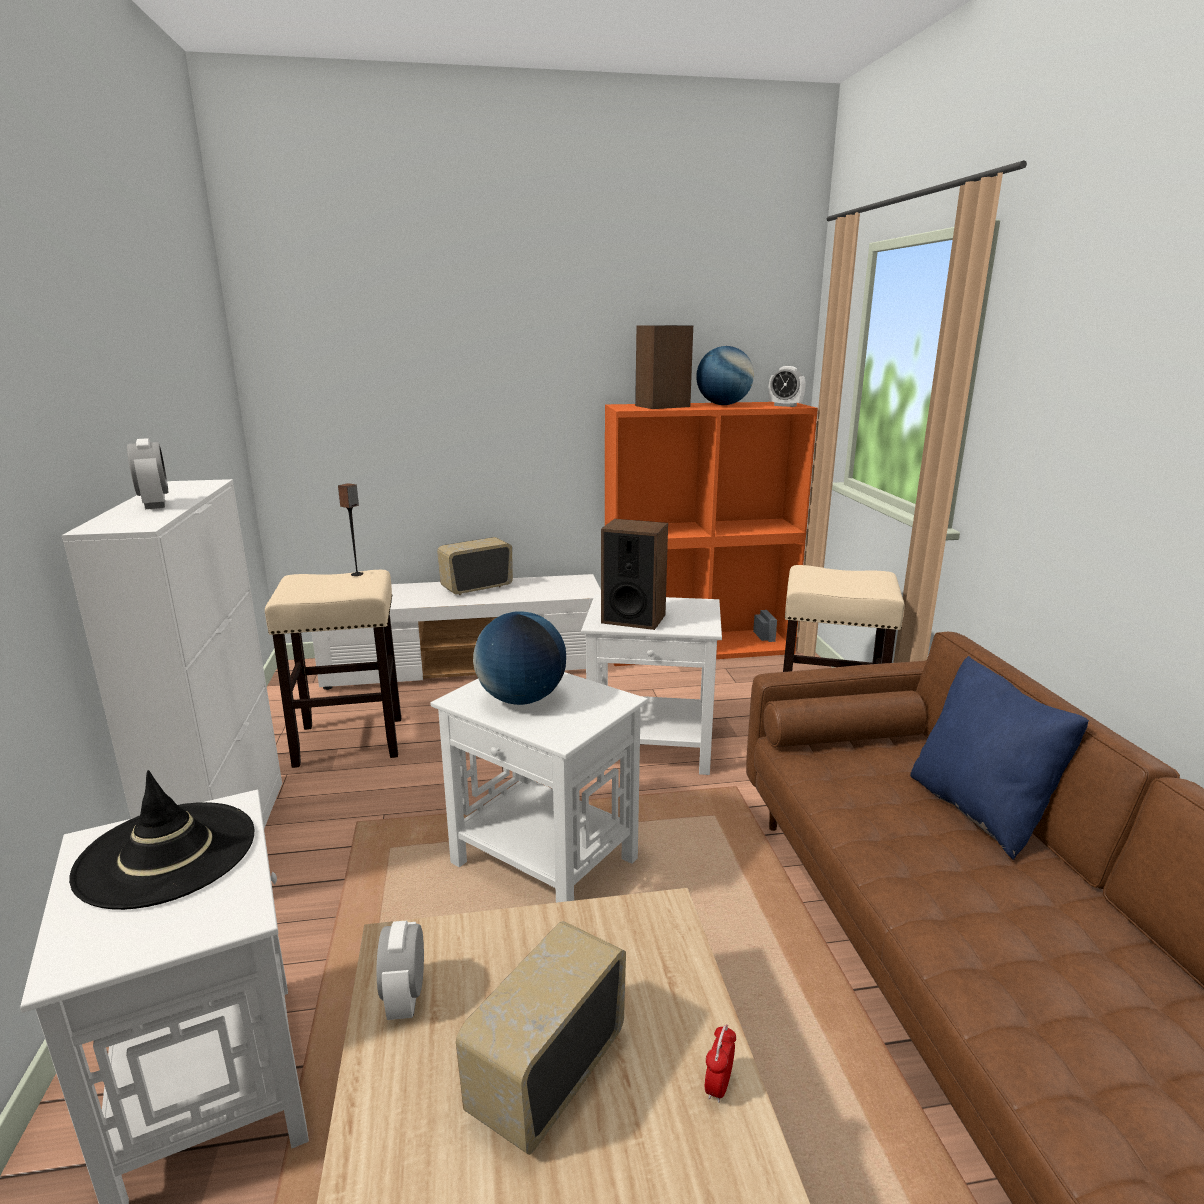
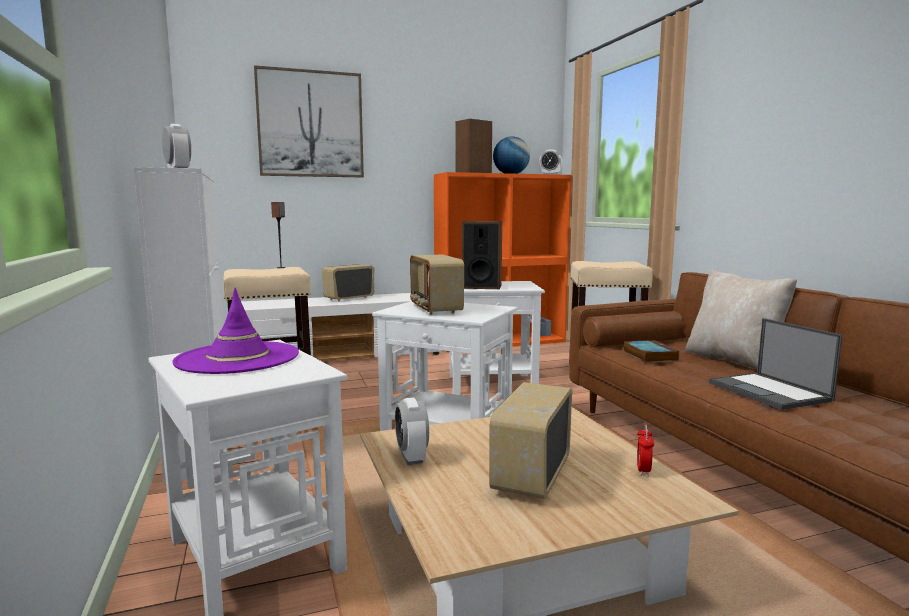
camera: 10 degrees left, 10 degrees down
(167, 854) = (238, 358): black hat -> purple hat
(420, 336) = (310, 124): none -> picture
(521, 699) = (434, 309): globe -> radio
(846, 782) = (648, 355): none -> book
(980, 810) = (734, 360): blue pillow -> beige pillow
(994, 920) = (770, 392): none -> laptop

